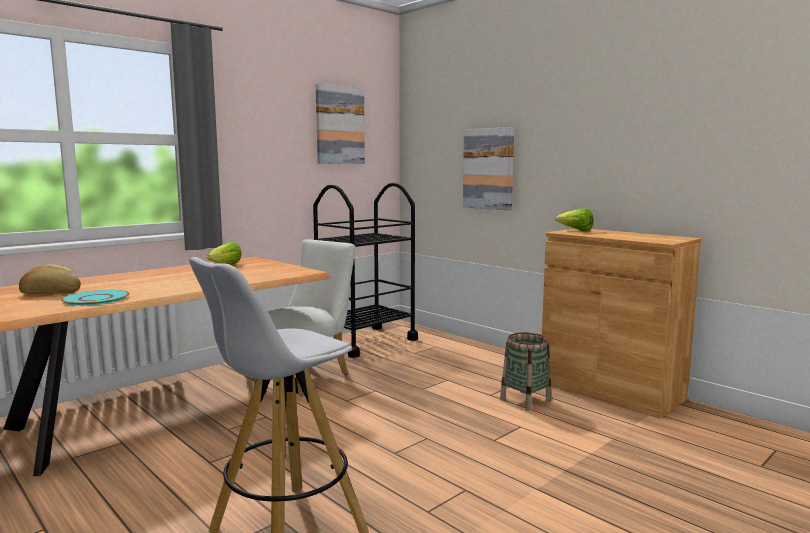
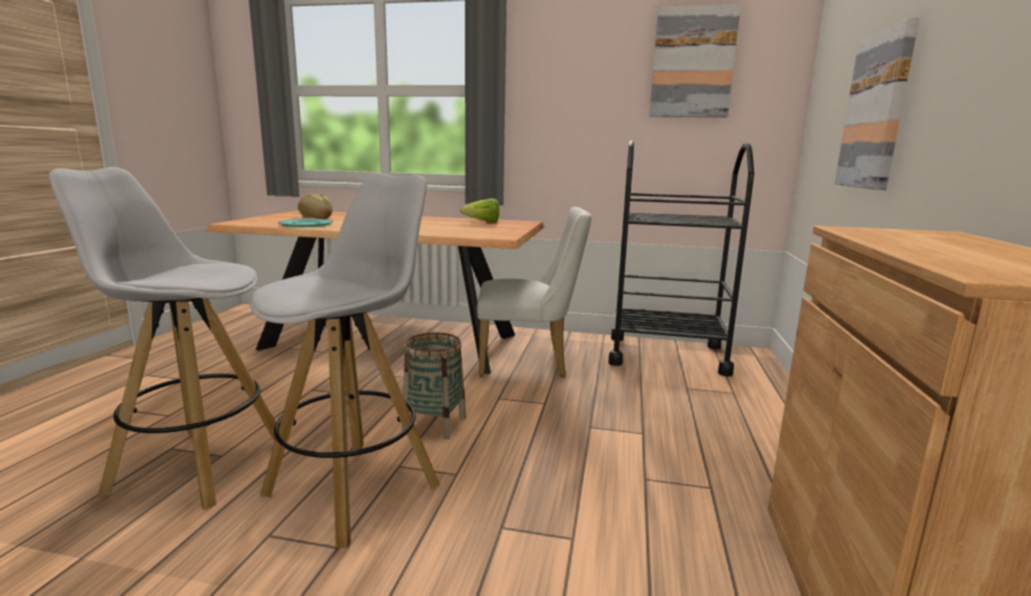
camera: 55 degrees right, 5 degrees up
(404, 472) = (355, 488): none -> white stool
(525, 400) = (672, 516): basket -> basket (434, 424)
(576, 231) = (900, 232): lettuce -> none

